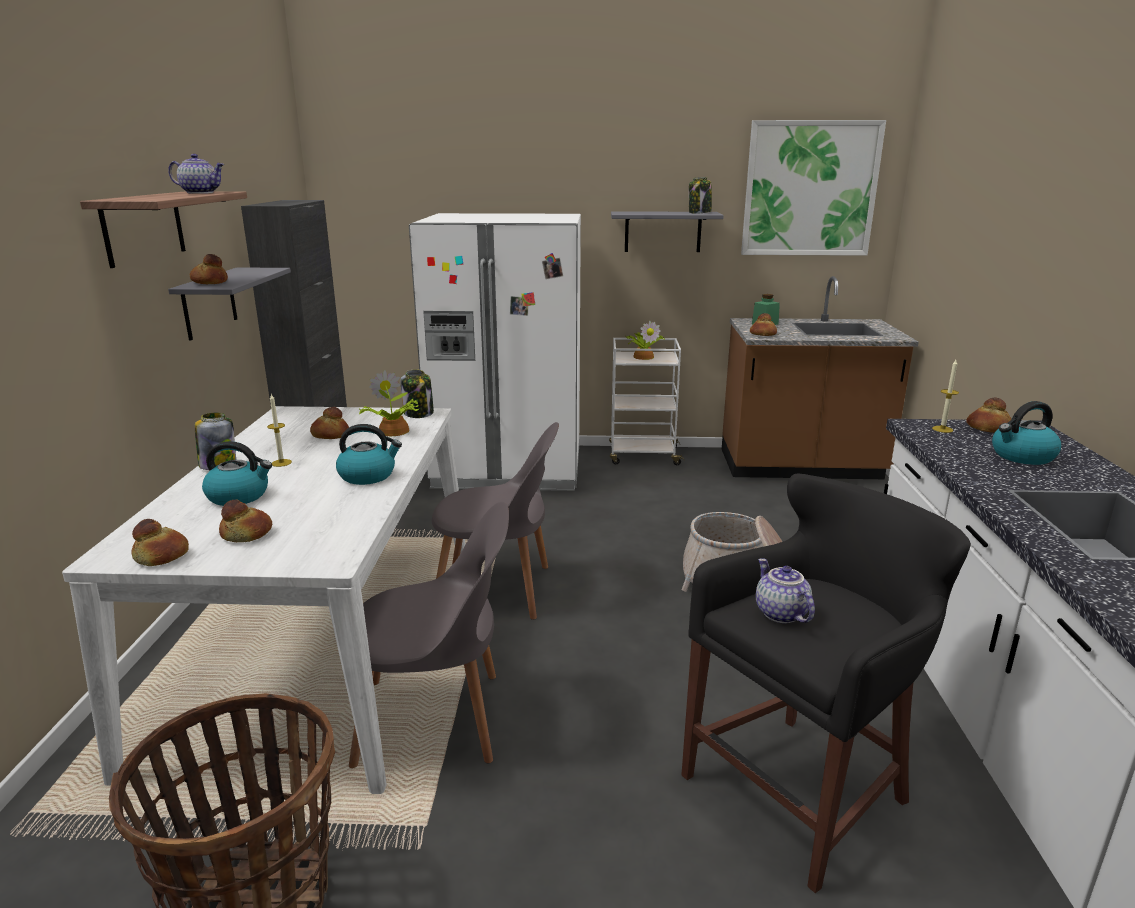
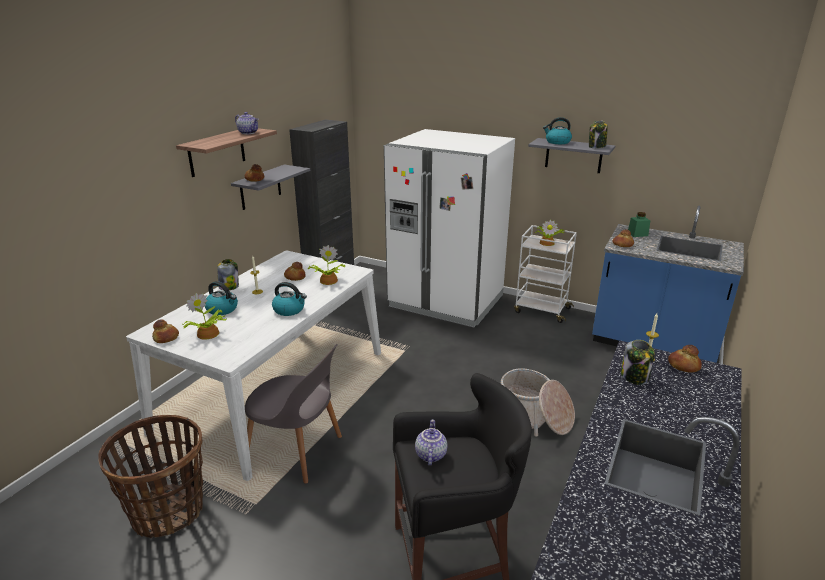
camera: 25 degrees right, 5 degrees up
(246, 534) = (207, 334): bread -> potted plant
(419, 413) = (352, 270): jar -> jar (635, 377)
(498, 590) = (380, 384): grey chair -> none
(801, 467) = (653, 344): brown counter -> blue counter
(810, 189) = (692, 135): picture -> none
(1022, 456) = (674, 395): kettle -> kettle (557, 142)

